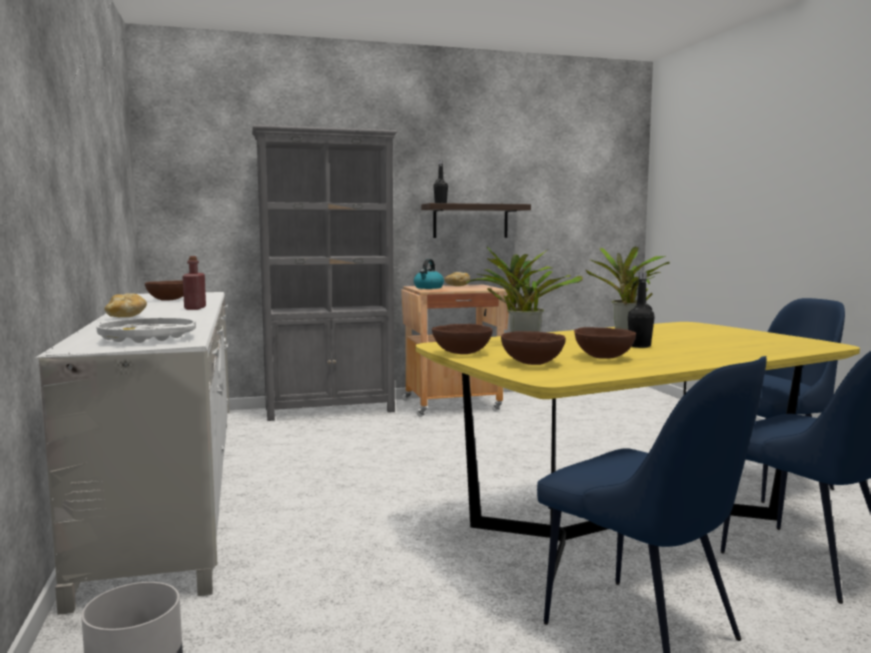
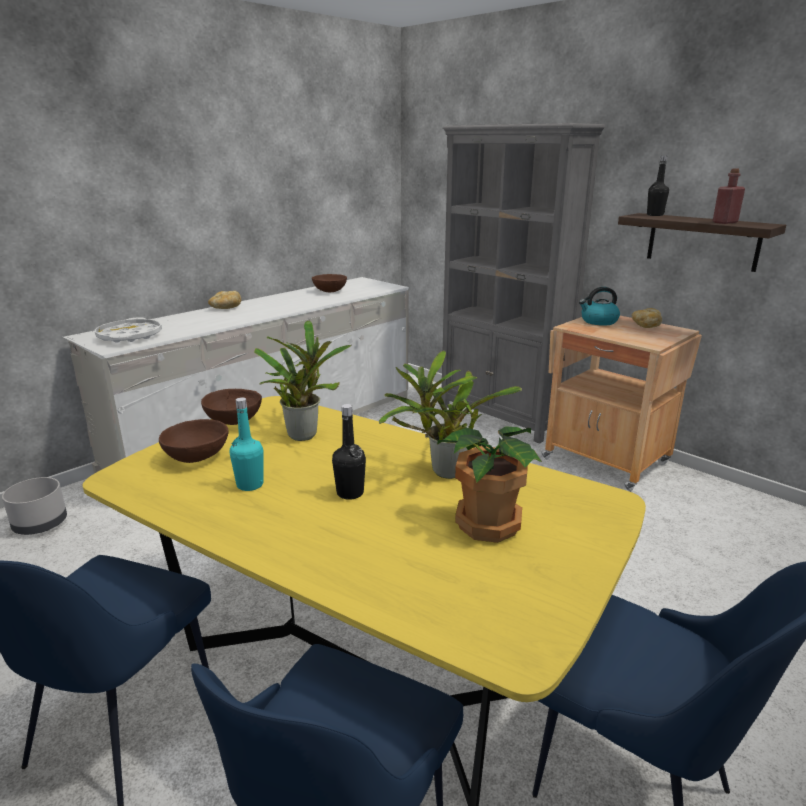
camera: 60 degrees right, 15 degrees up
(195, 308) = (288, 308): red bottle -> red bottle (725, 222)
(603, 358) = (250, 485): brown bowl -> turquoise bottle
(701, 336) = (487, 523): none -> potted plant

